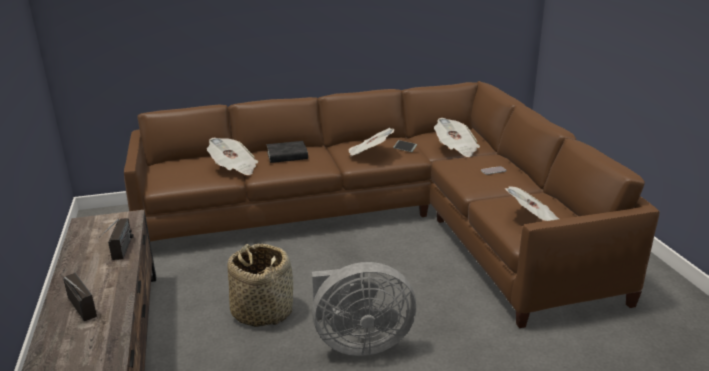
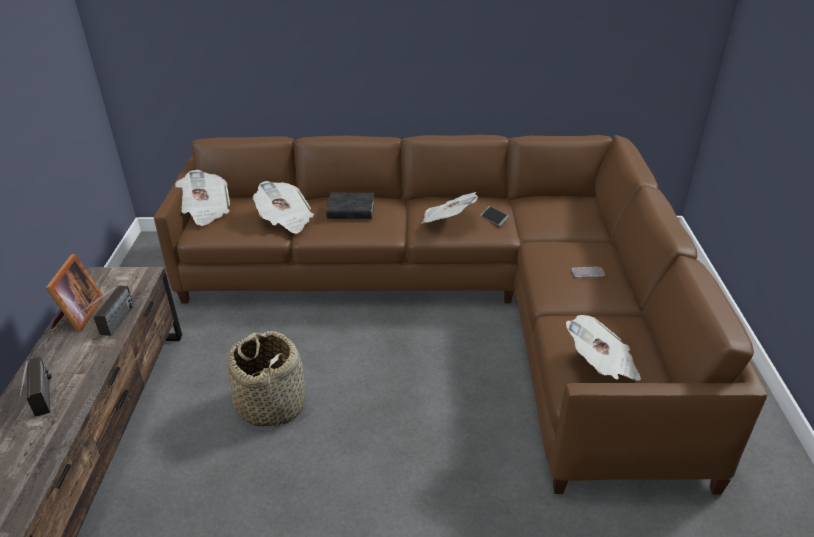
camera: 15 degrees right, 10 degrees up
(83, 250) = (78, 315): none -> picture frame
(359, 342) = (357, 472): grey fan -> none
(456, 149) = (559, 228): newspaper -> newspaper (205, 211)

